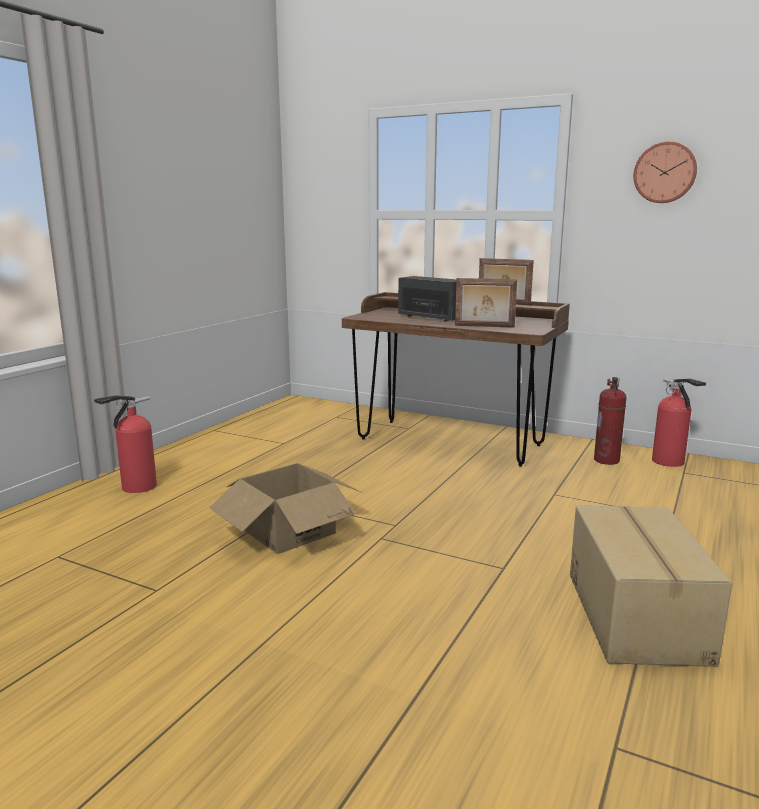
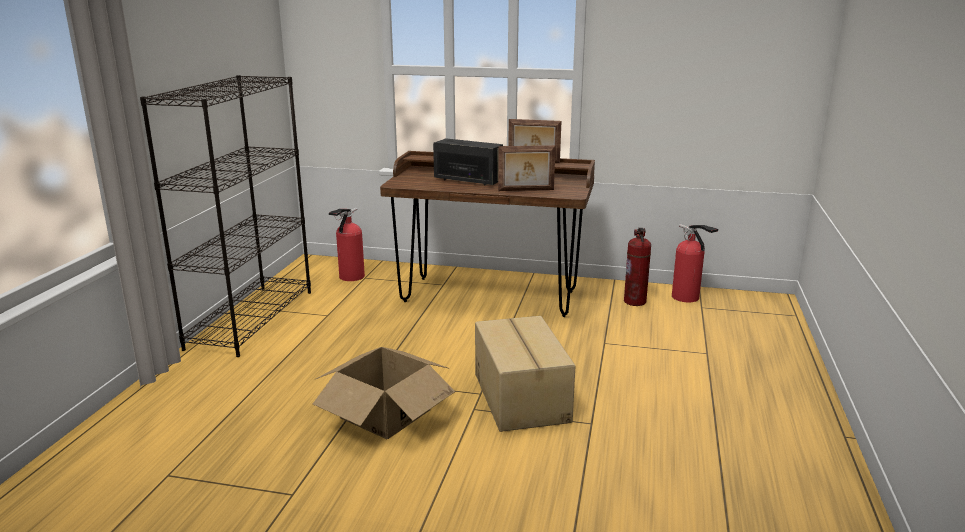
camera: 15 degrees left, 5 degrees up
(135, 487) = (201, 386): fire extinguisher -> fire extinguisher (350, 277)
(214, 439) = (251, 318): none -> black bookcase
(637, 616) = (711, 450): cardboard box -> cardboard box (522, 397)
(665, 172) = (674, 38): wall clock -> none

